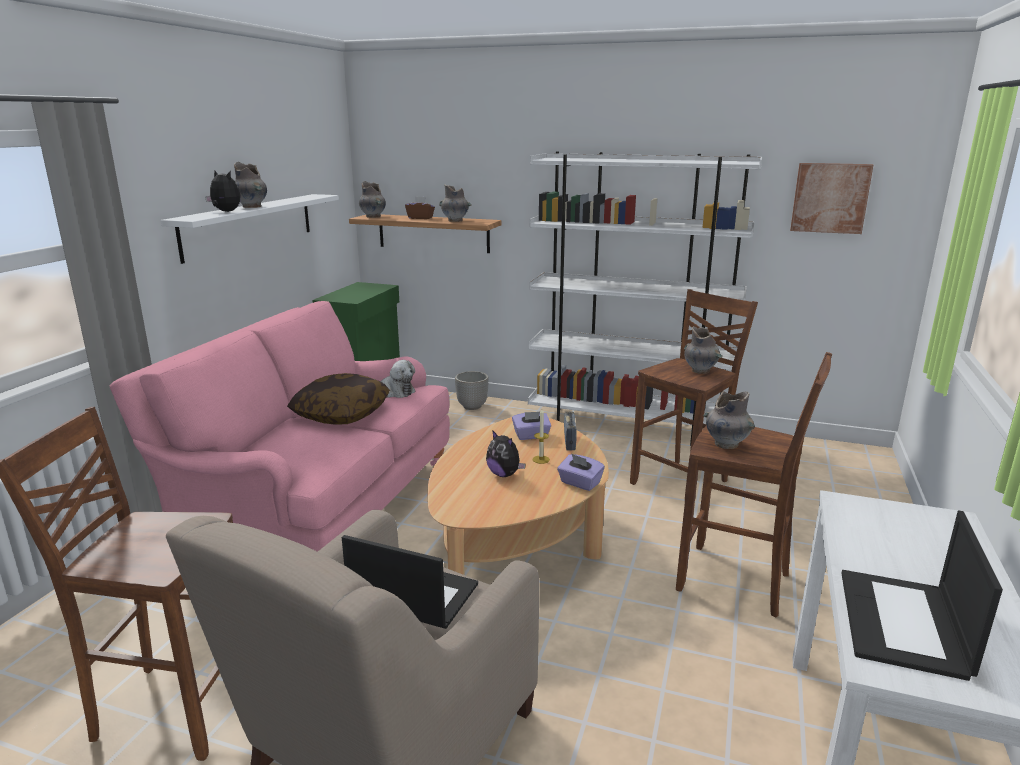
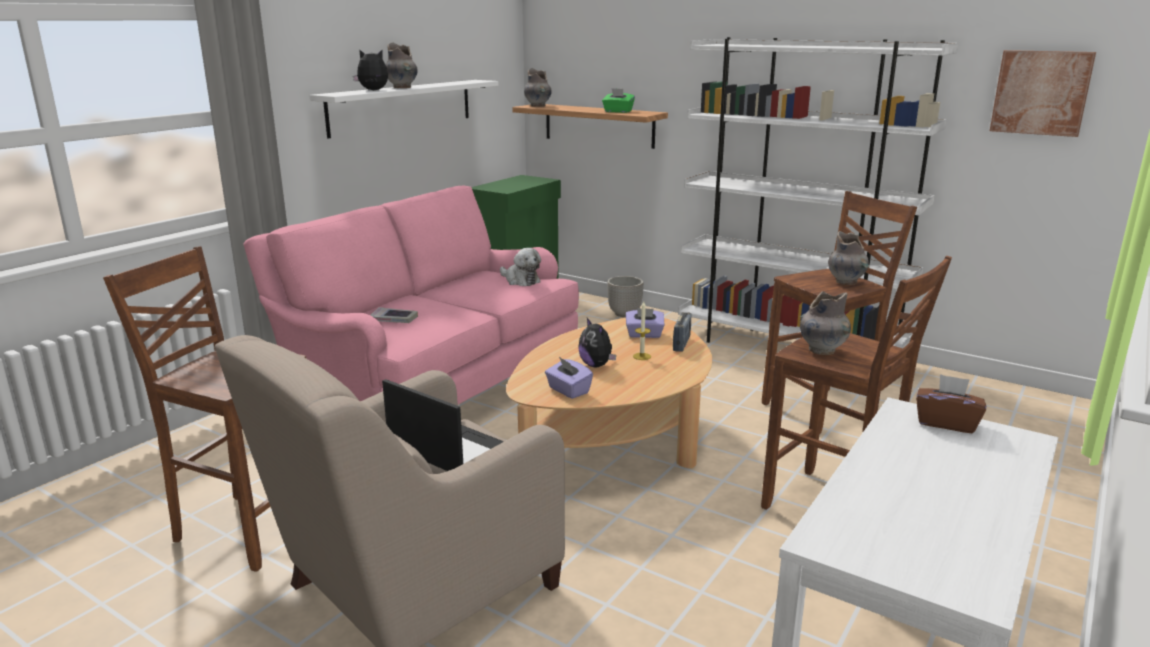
camera: 15 degrees right, 0 degrees up
(225, 212) = (373, 90): plush toy -> plush toy turned 45 degrees counterclockwise
(289, 450) = (393, 319): none -> book
(341, 414) = (459, 295): pillow -> none
(420, 218) = (584, 108): brown tissue box -> brown tissue box (946, 423)
(455, 221) = (618, 111): grey vase -> green tissue box
(579, 483) = (670, 381): purple tissue box -> purple tissue box (568, 390)
(904, 624) = (881, 515): laptop -> none

